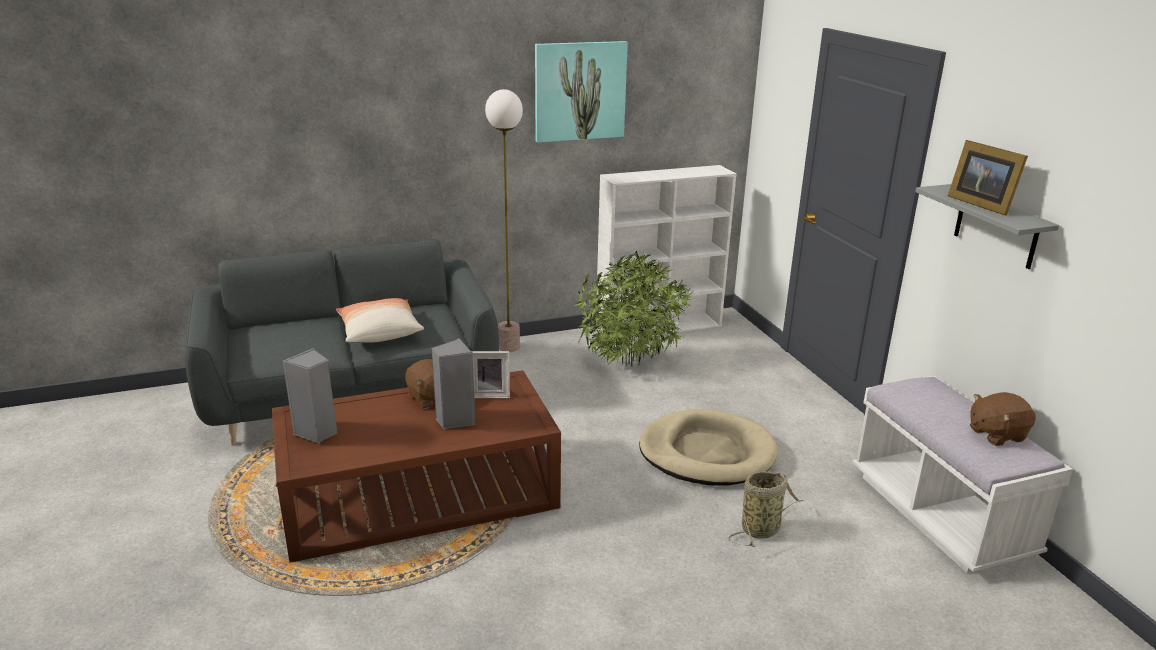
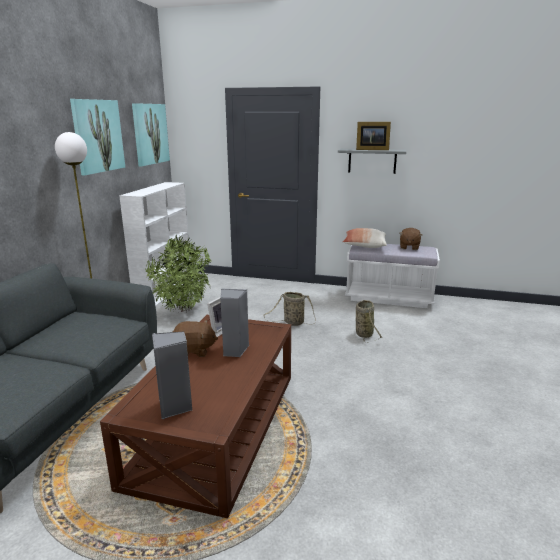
camera: 55 degrees left, 5 degrees down
(379, 332) = (72, 342): pillow -> pillow (364, 246)
(704, 88) = (150, 134): none -> picture
(707, 453) = (292, 323): beige dog bed -> basket

